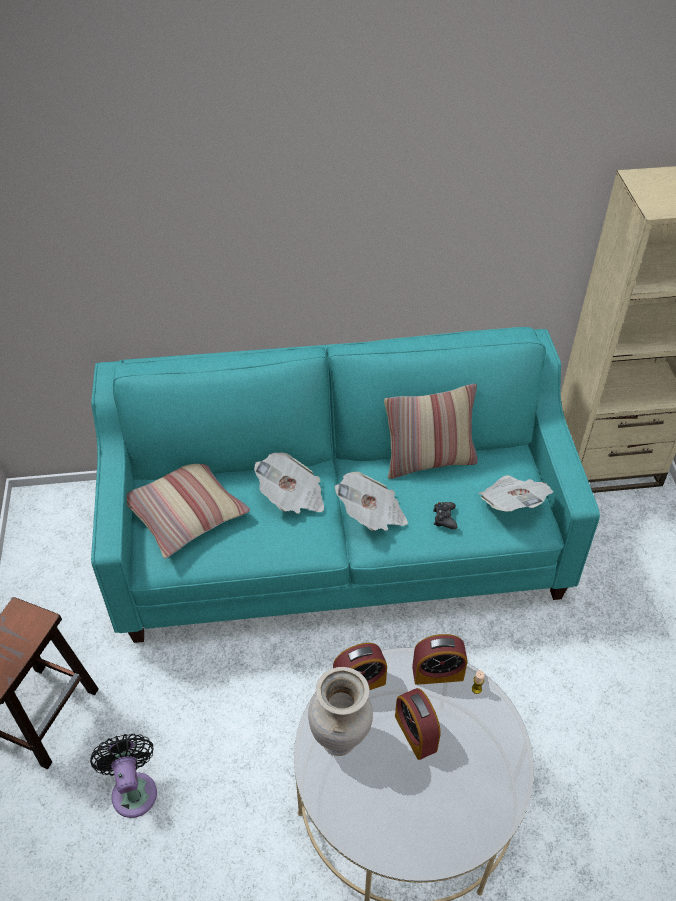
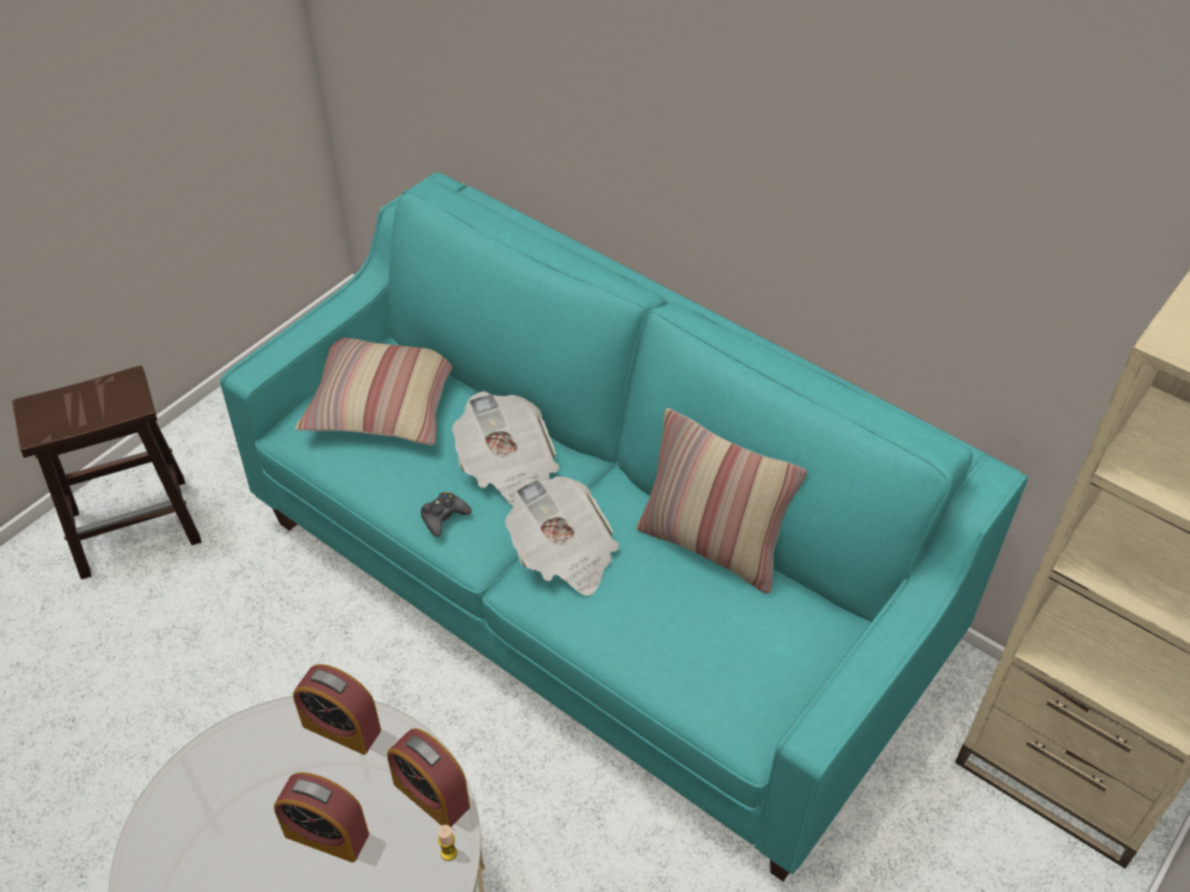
camera: 45 degrees right, 0 degrees up
(133, 789) = (119, 664): black fan -> none
(340, 740) = (250, 767): beige vase -> none
(415, 733) = (326, 834): alarm clock -> alarm clock turned 90 degrees counterclockwise
(444, 518) = (641, 624): black game controller -> black game controller (444, 517)
(512, 504) = (747, 676): newspaper -> none

